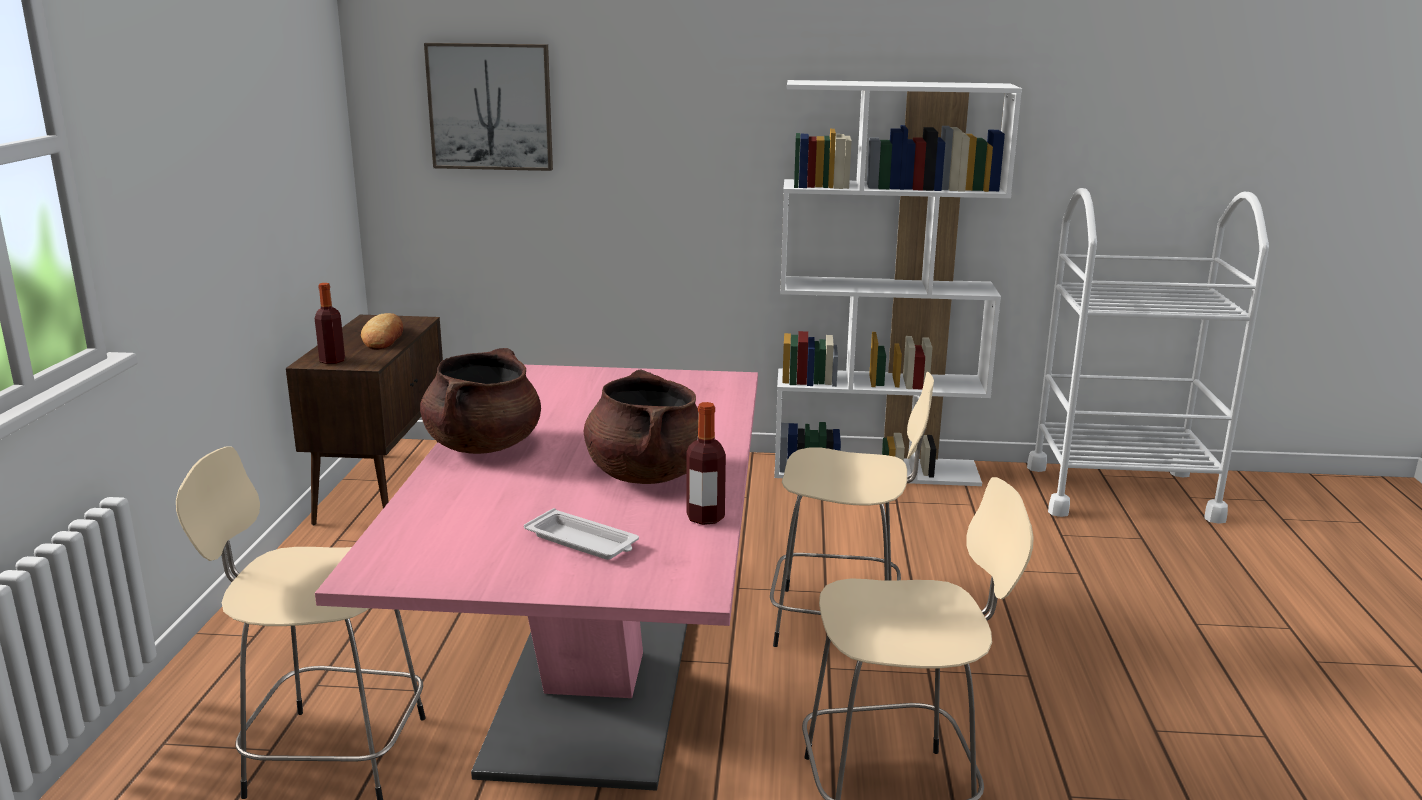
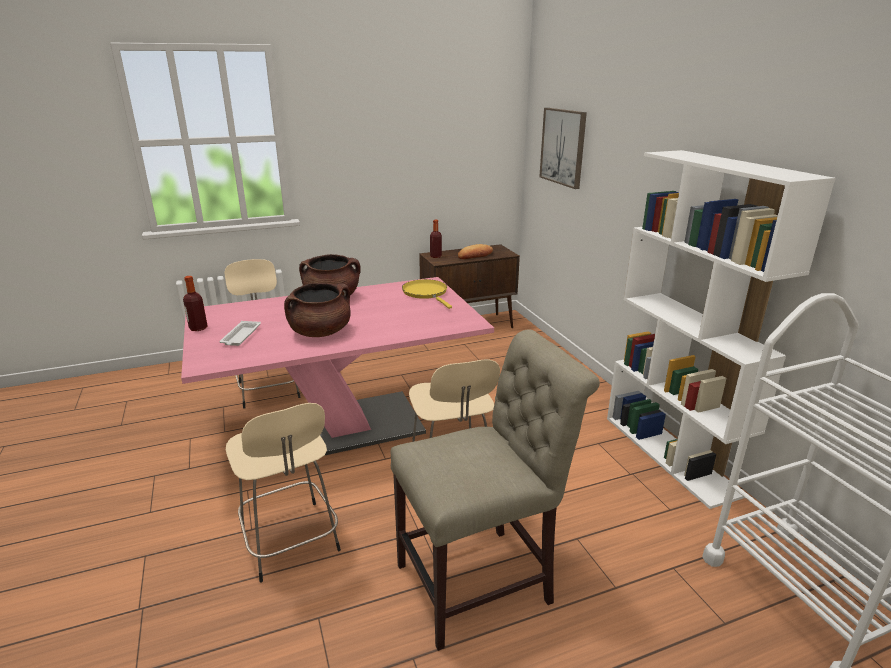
camera: 65 degrees right, 5 degrees up
(569, 382) = (426, 293): none -> yellow frying pan
(705, 518) = (277, 354): bottle -> bottle (198, 328)
(1043, 650) = (482, 581): none -> beige chair

